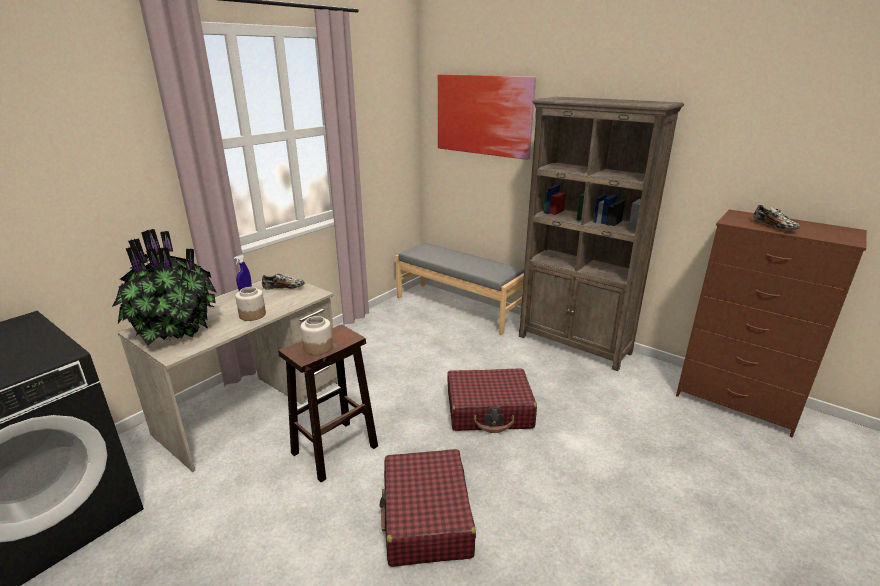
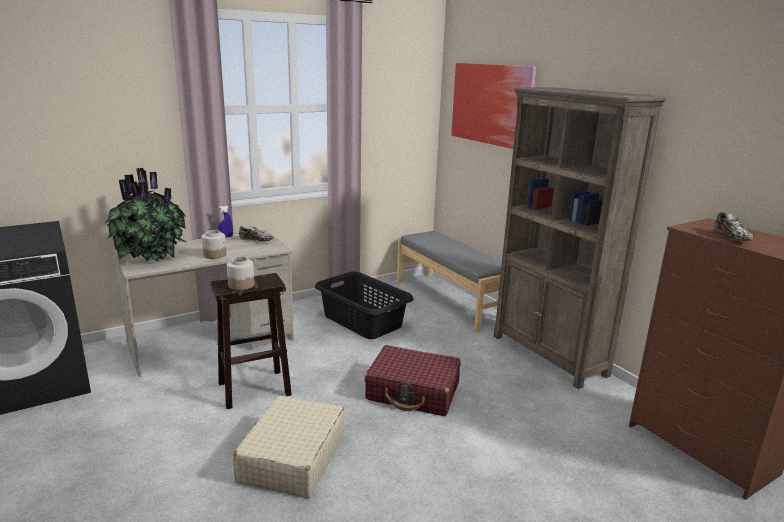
camera: 20 degrees right, 5 degrees down
(393, 346) = (362, 321): none -> black laundry basket
(426, 517) = (292, 458): red suitcase -> beige suitcase

